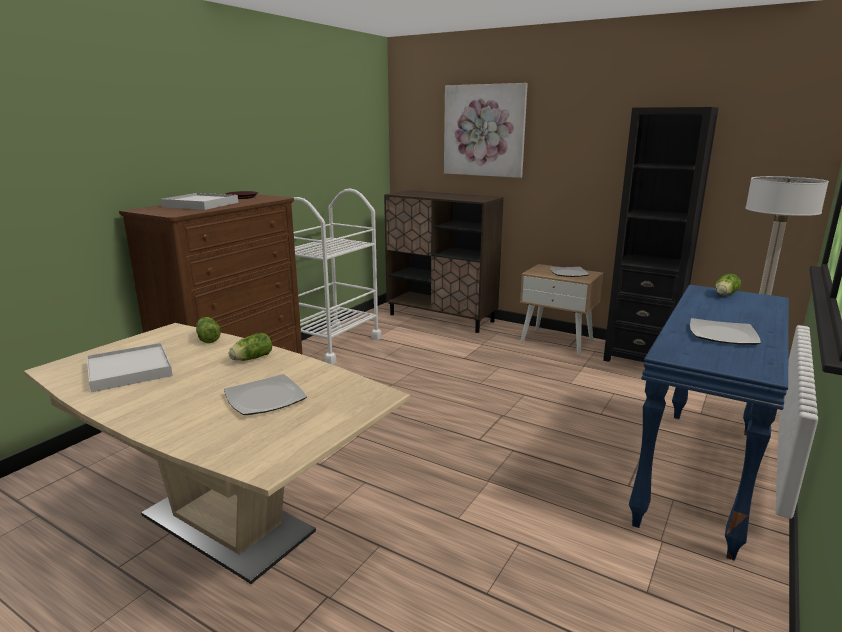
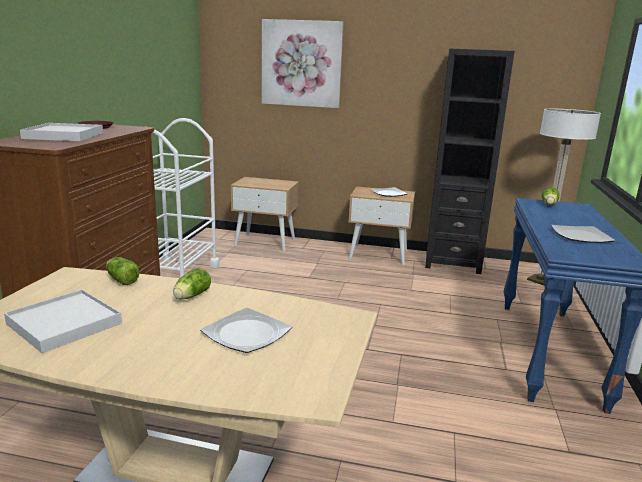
camera: 20 degrees left, 0 degrees up
(441, 318) = (265, 242): brown cabinet -> beige nightstand

